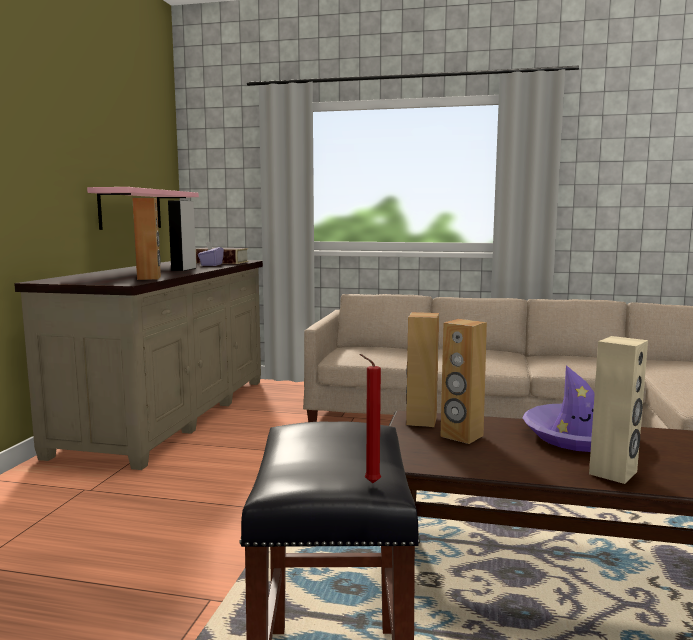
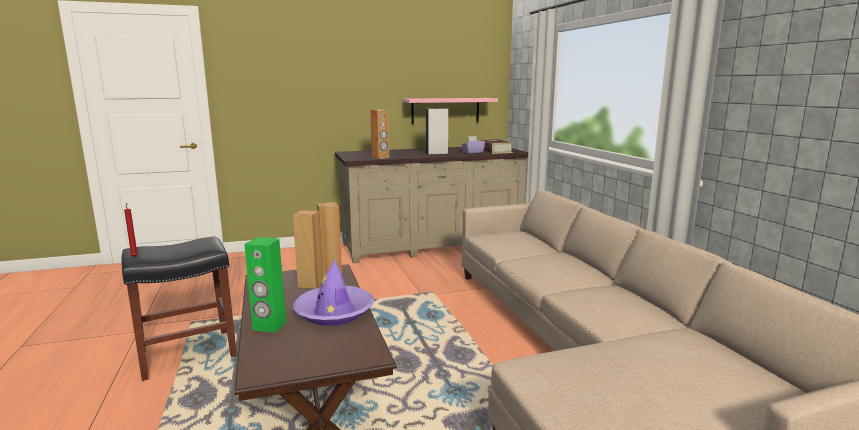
camera: 60 degrees right, 5 degrees up
(613, 473) = (269, 326): beige speaker -> green speaker

